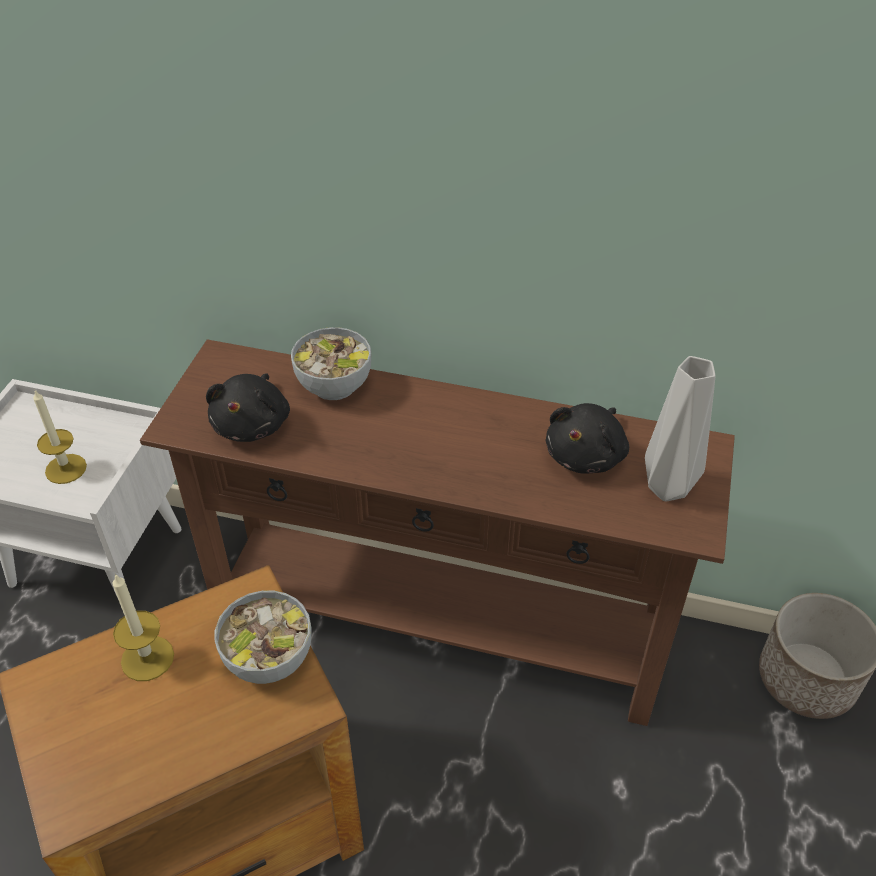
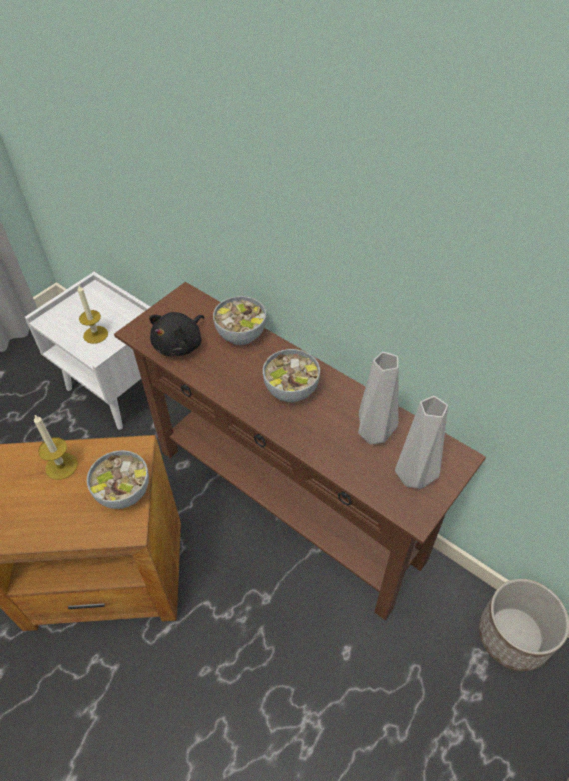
camera: 25 degrees right, 5 degrees up
(448, 434) = (291, 390): none -> bowl
(587, 455) = (372, 435): black plush toy -> grey vase

